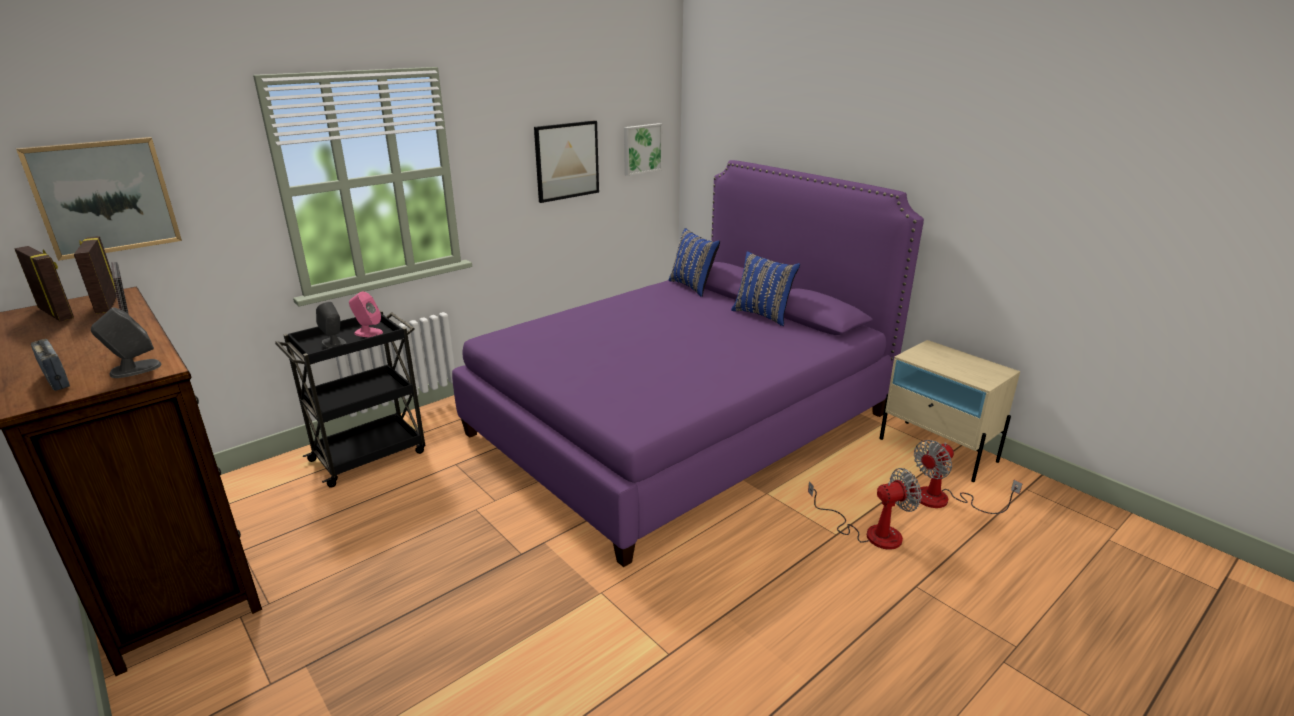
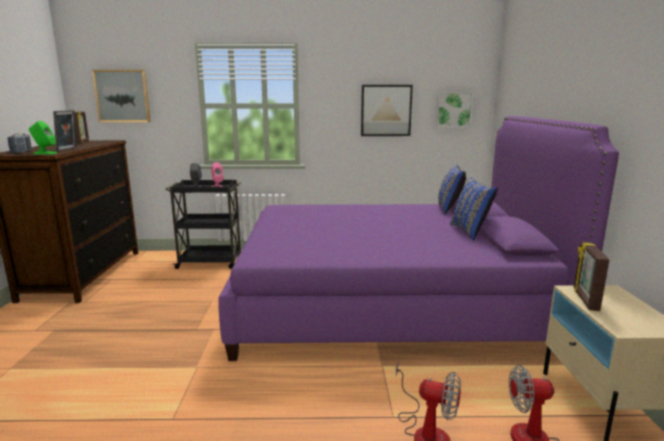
camera: 40 degrees right, 10 degrees down
(106, 304) = (101, 142): picture frame -> picture frame (584, 299)
(134, 369) = (45, 153): grey speaker -> green speaker

